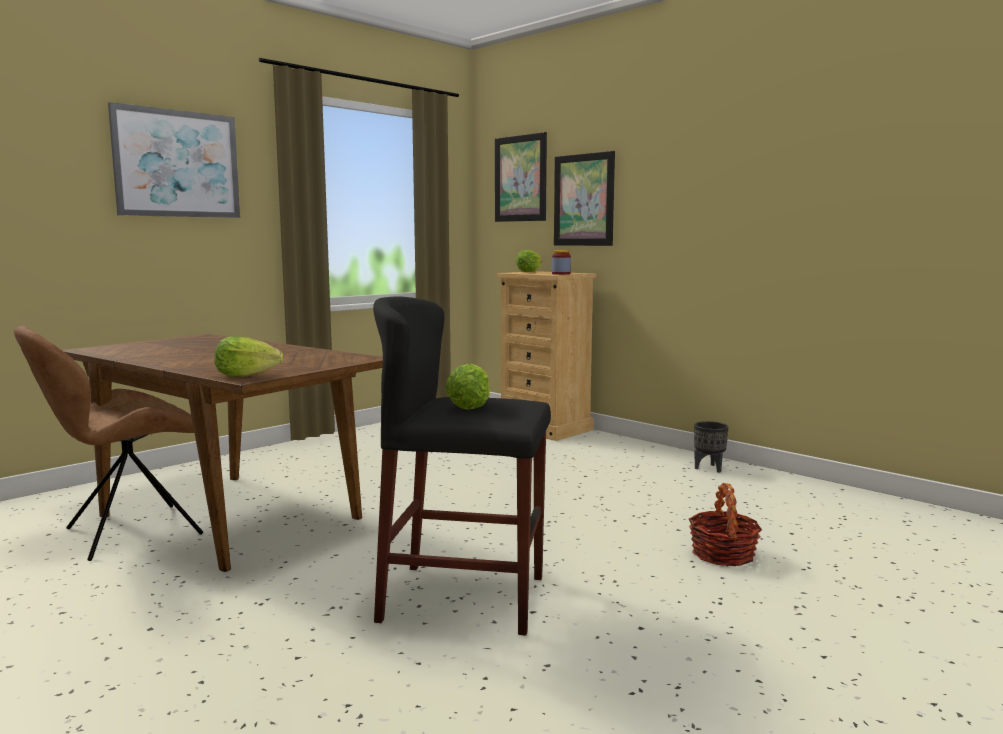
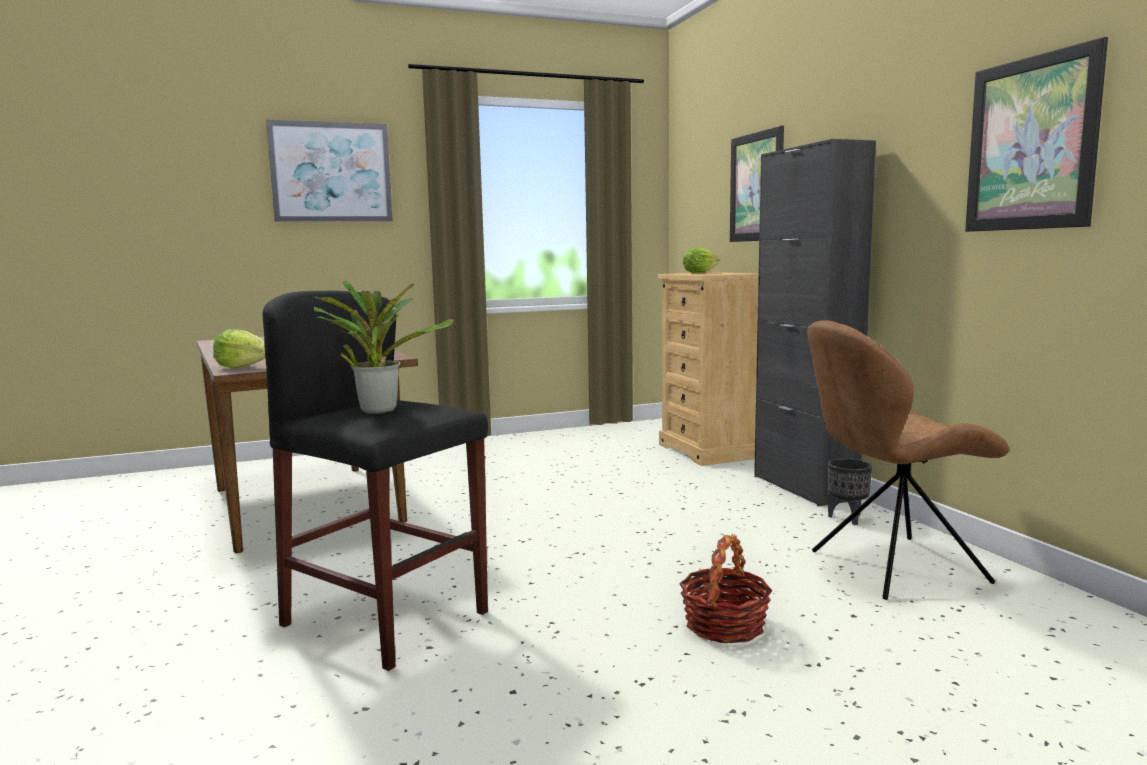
camera: 25 degrees right, 0 degrees up
(128, 533) = (217, 507): brown chair -> brown chair (892, 567)
(469, 406) = (377, 410): lettuce -> potted plant
(520, 178) = (704, 167): picture -> picture (1031, 144)
(561, 274) = (717, 274): jar -> none
(652, 449) = (804, 487): none -> black cabinet

